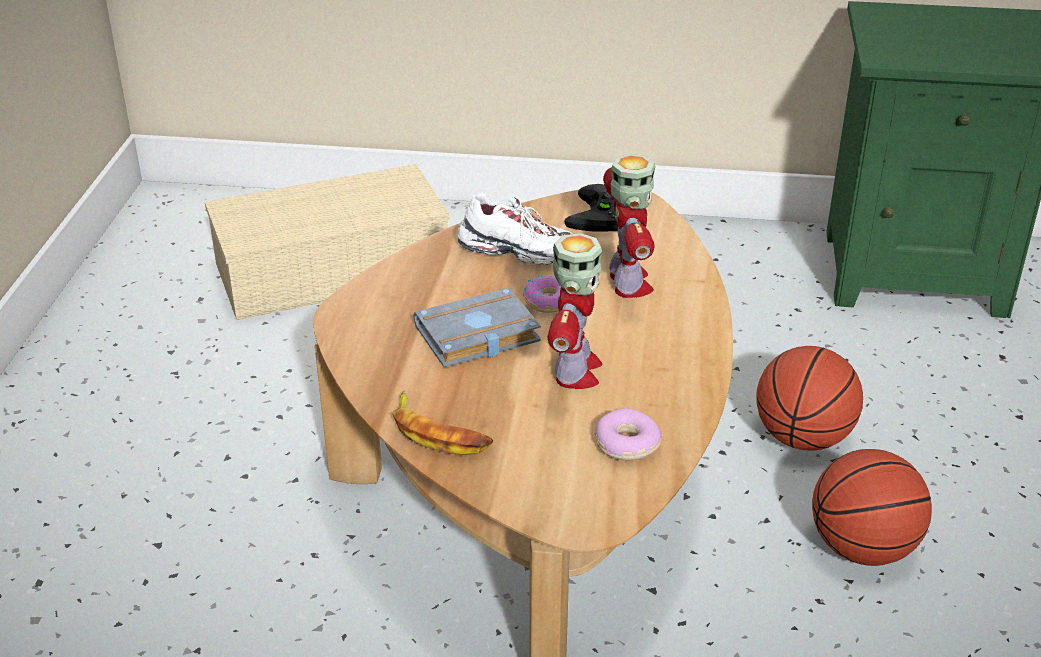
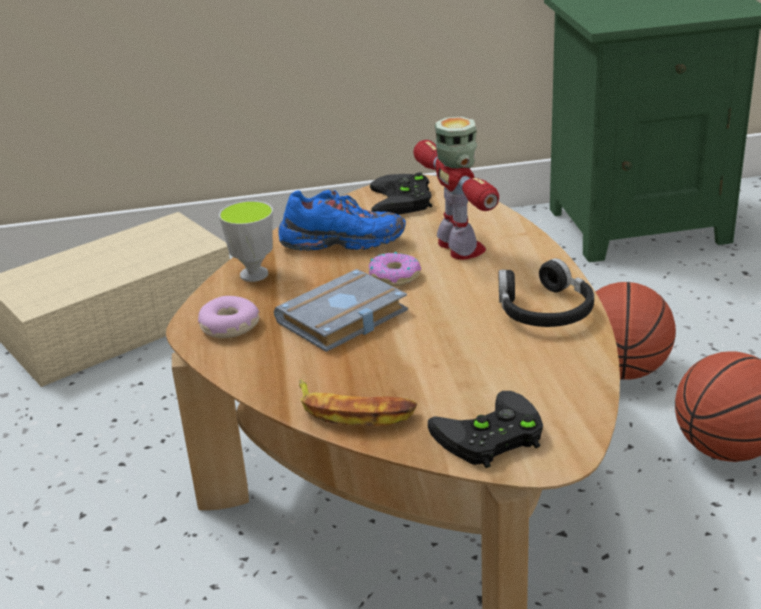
camera: 15 degrees left, 5 degrees down
(420, 269) = (254, 274): none -> cup
(519, 252) = (342, 243): white shoe -> blue shoe
(541, 489) = (488, 438): none -> black game controller
(575, 372) = (456, 329): toy robot -> none
(626, 444) = (544, 379): donut -> donut (229, 327)
(669, 372) = (544, 310): none -> black headphones

